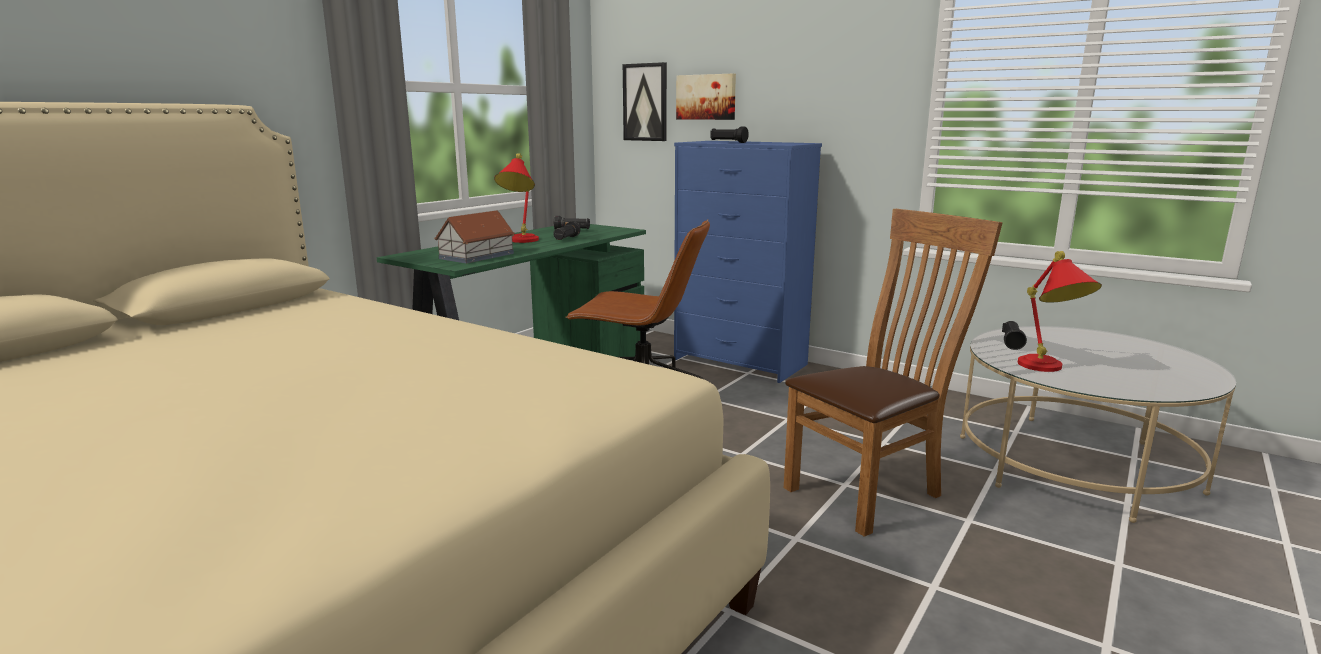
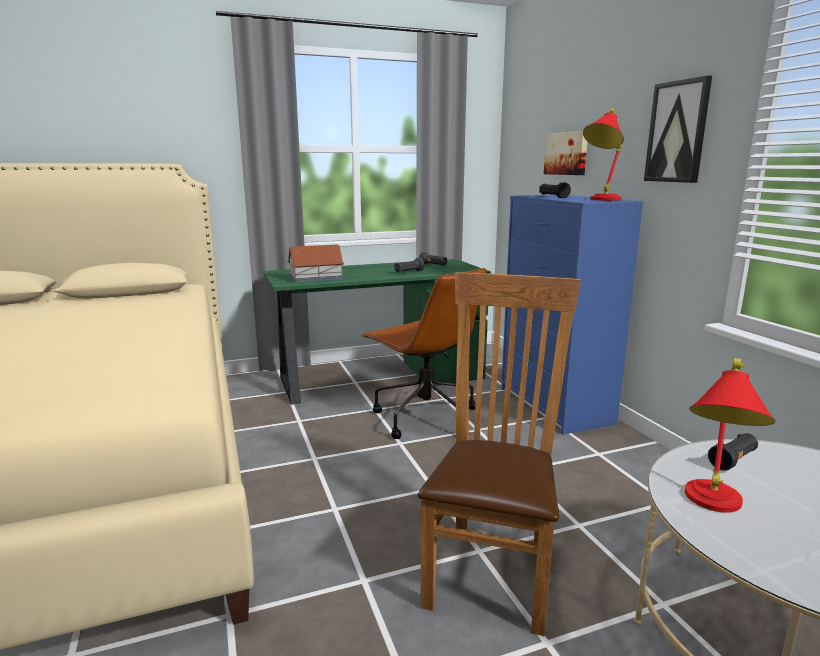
camera: 35 degrees right, 0 degrees up
(520, 242) = (372, 270): red table lamp -> red table lamp (600, 200)
(645, 102) = (528, 158): picture -> picture (677, 132)
(871, 491) = (493, 567): brown chair -> brown chair turned 75 degrees counterclockwise

